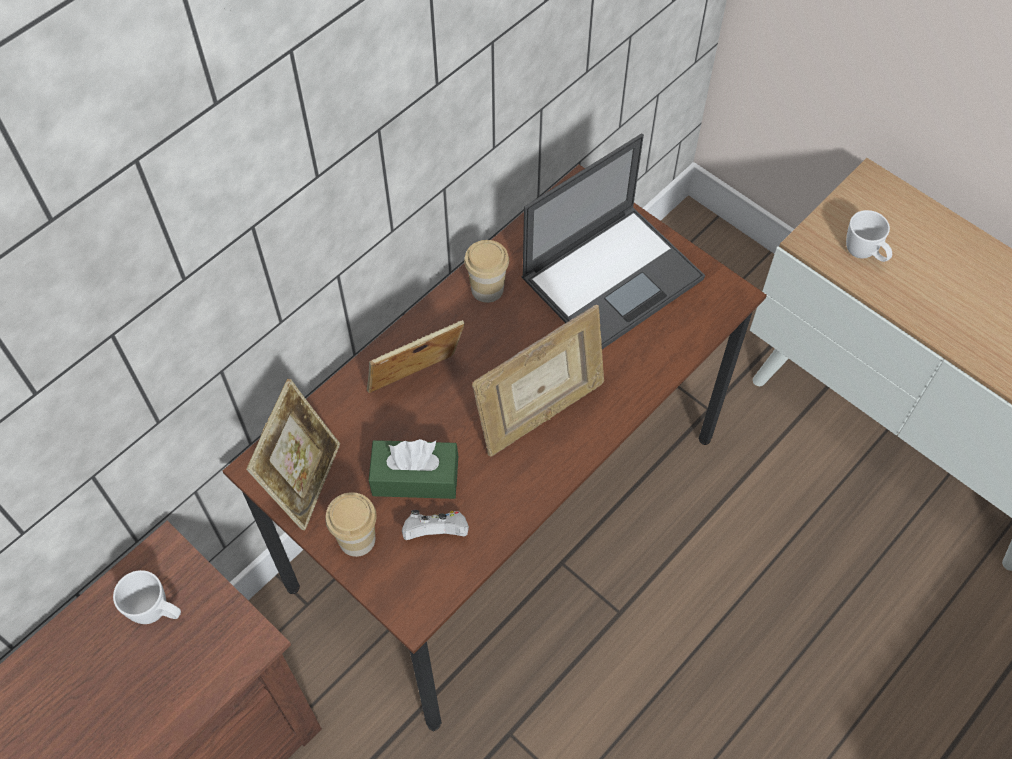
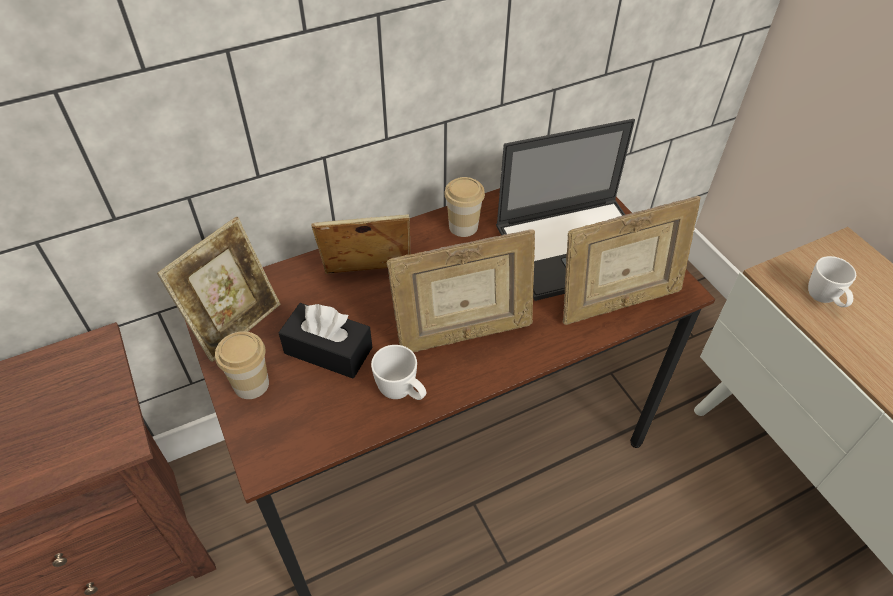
camera: 20 degrees right, 10 degrees down
(158, 612) = (62, 390): white mug -> white mug (402, 393)
(415, 477) = (328, 350): green tissue box -> black tissue box
(436, 532) = (322, 401): white game controller -> none
(676, 330) = (617, 303): none -> picture frame

